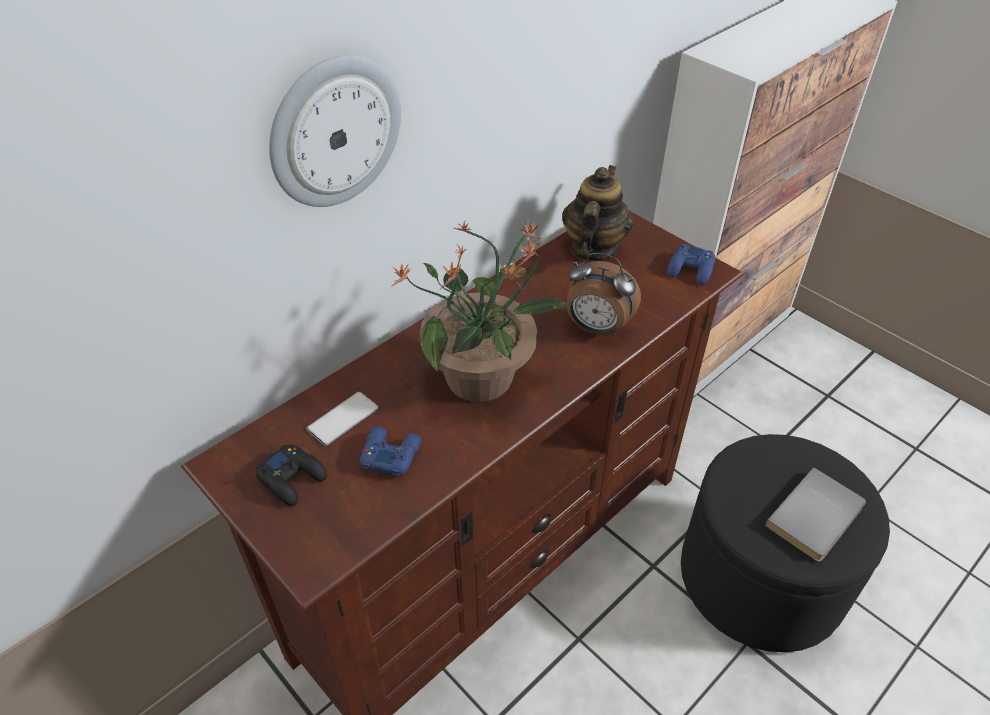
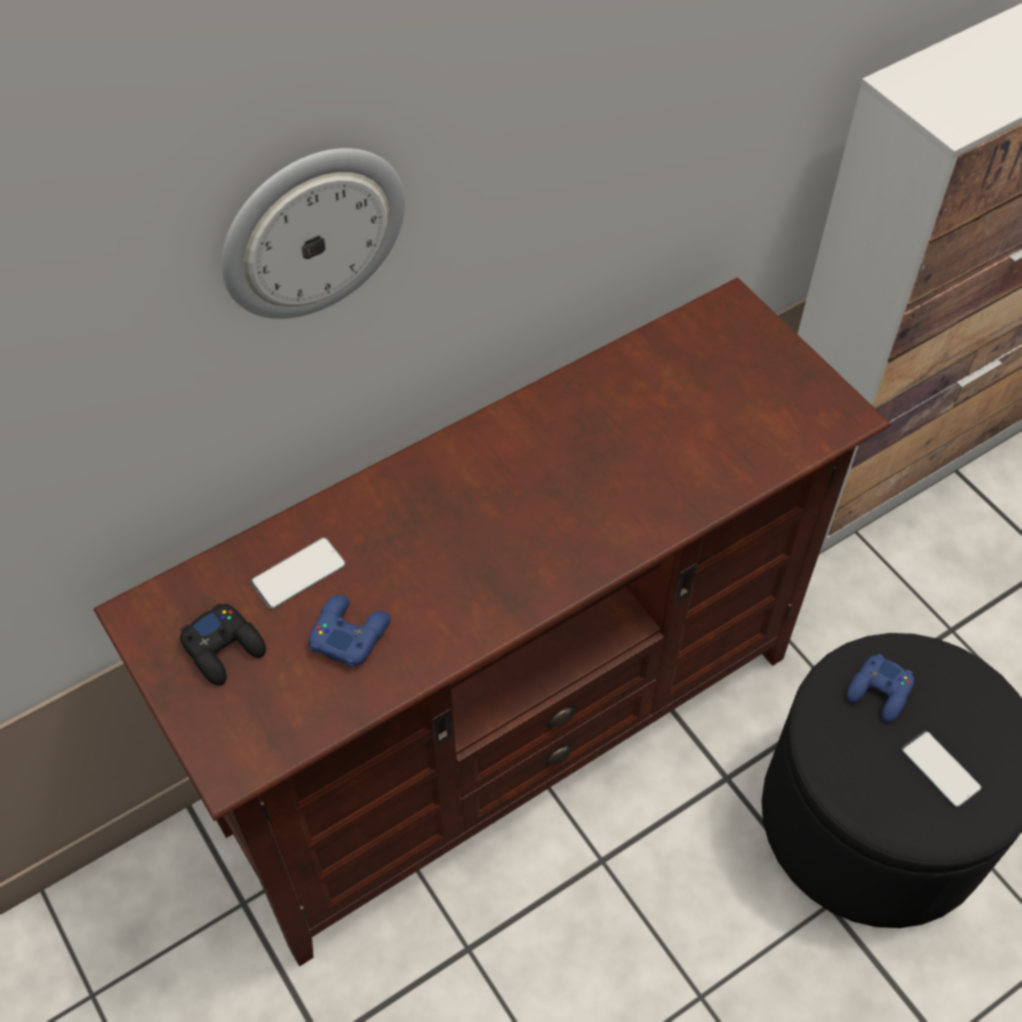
camera: 10 degrees right, 10 degrees up
(482, 377) = (487, 539): potted plant -> none
(593, 249) = (686, 355): teapot -> none
(596, 328) = (658, 486): alarm clock -> none
(691, 270) = (816, 409): blue game controller -> blue game controller (879, 692)
(818, 518) = (940, 769): grey book -> phone

